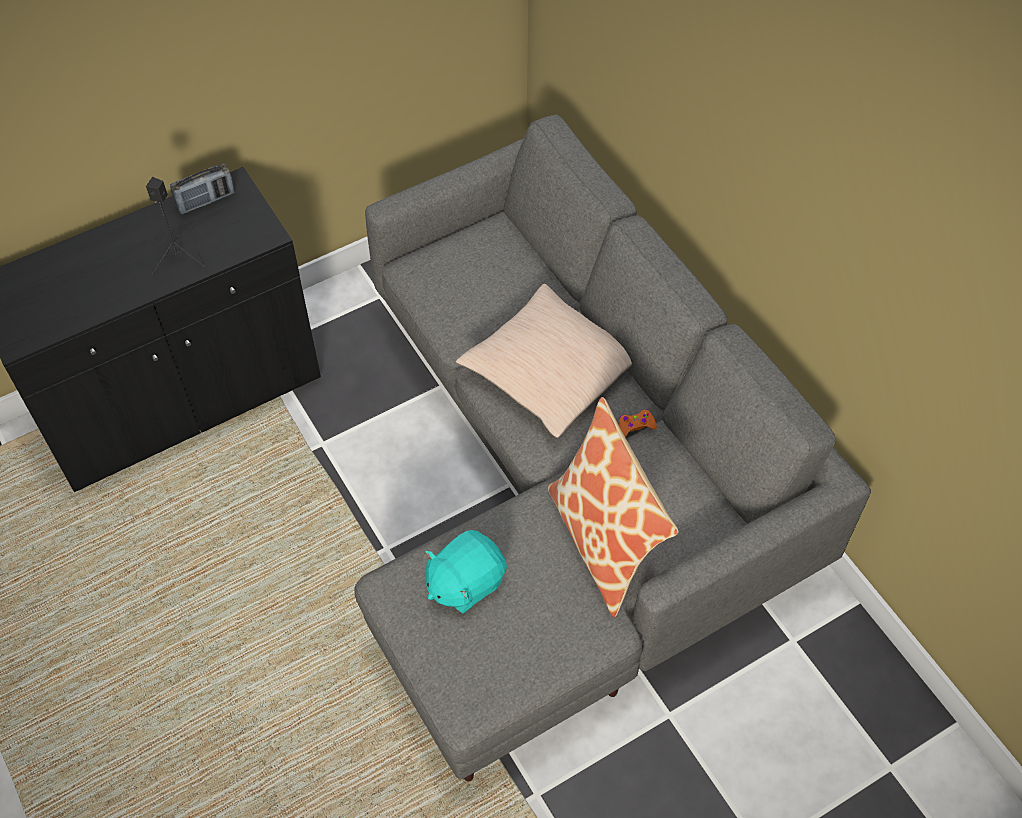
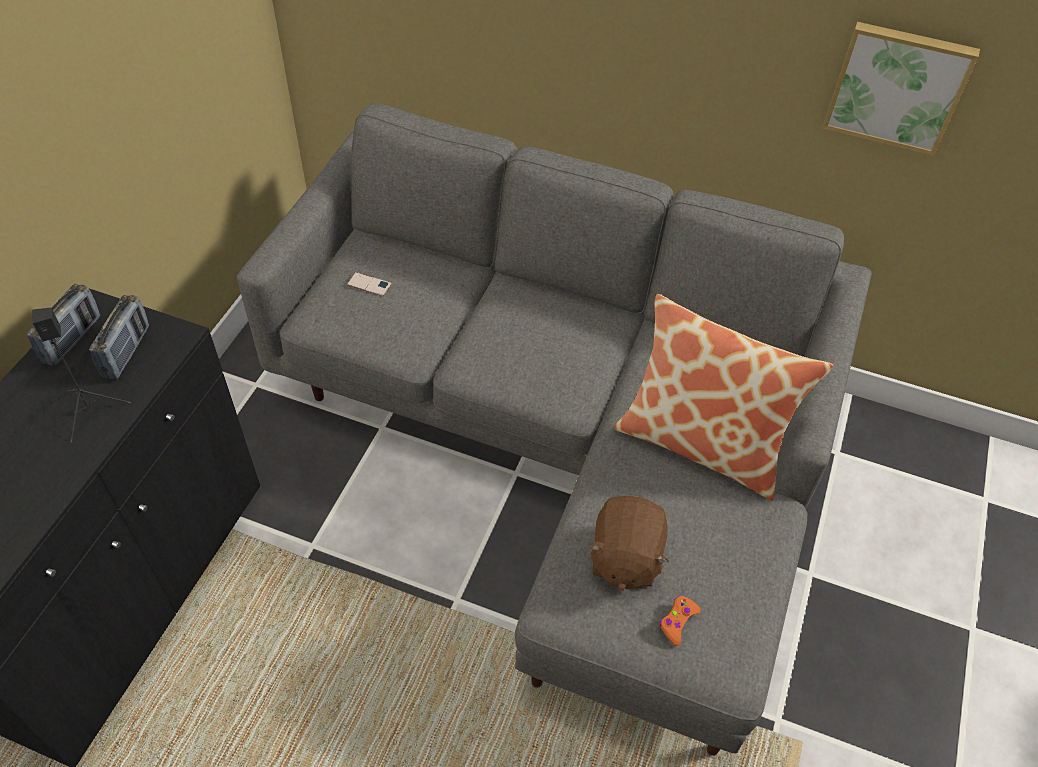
camera: 40 degrees left, 5 degrees down
(230, 229) = (127, 352): none -> radio
(465, 582) = (624, 557): turquoise plush toy -> brown plush toy
(470, 264) = (369, 284): none -> phone
(550, 371) = (522, 332): beige pillow -> none
(635, 426) = (633, 336): orange game controller -> orange game controller (677, 622)
(903, 336) = (897, 86): none -> picture

